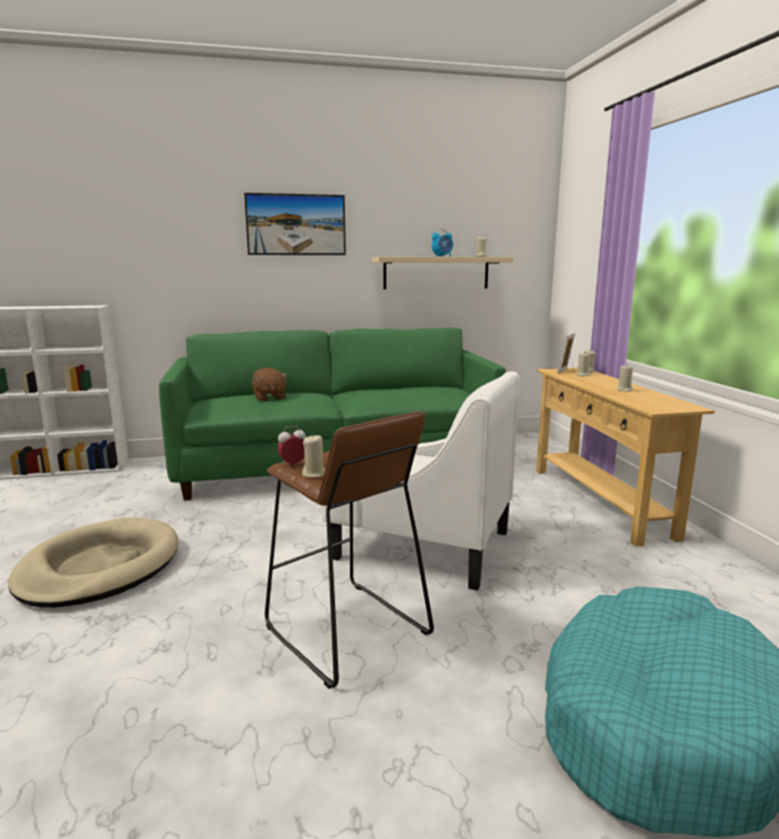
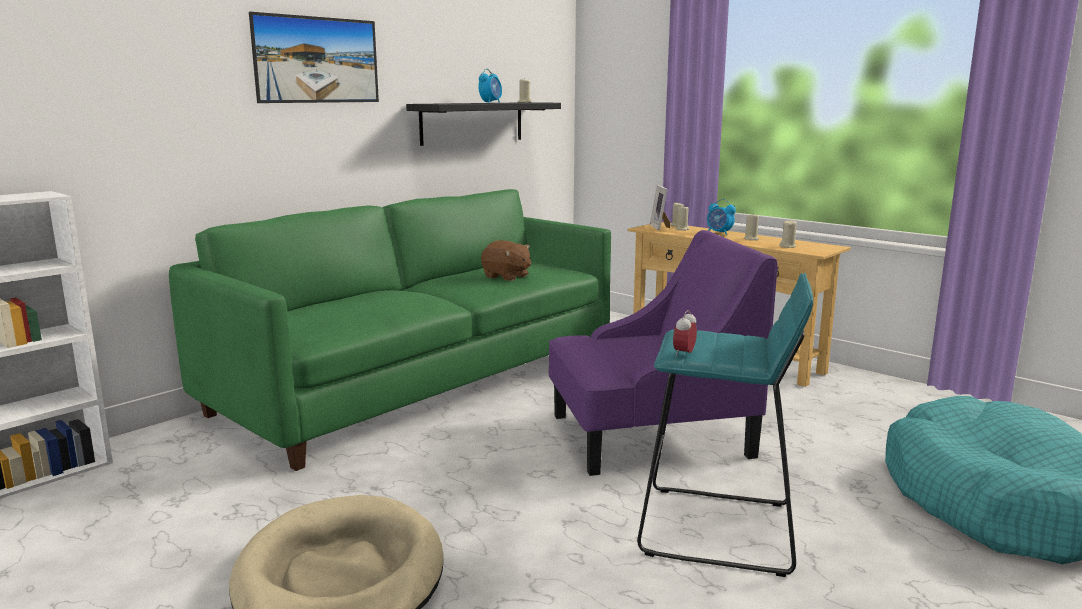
camera: 35 degrees left, 0 degrees up
(269, 398) = (359, 304): brown plush toy -> brown plush toy (506, 277)
(314, 474) = (727, 357): beige candle -> beige candle (787, 246)
(346, 631) = (719, 529): brown stool -> turquoise stool
(421, 544) = (649, 435): white armchair -> purple armchair
(436, 273) = (472, 122): beige shelf -> black shelf
(608, 382) = (719, 233): none -> alarm clock

